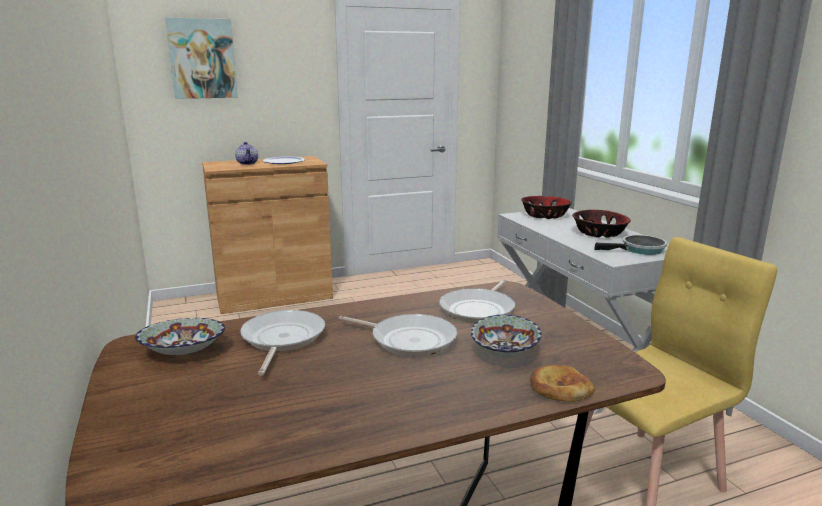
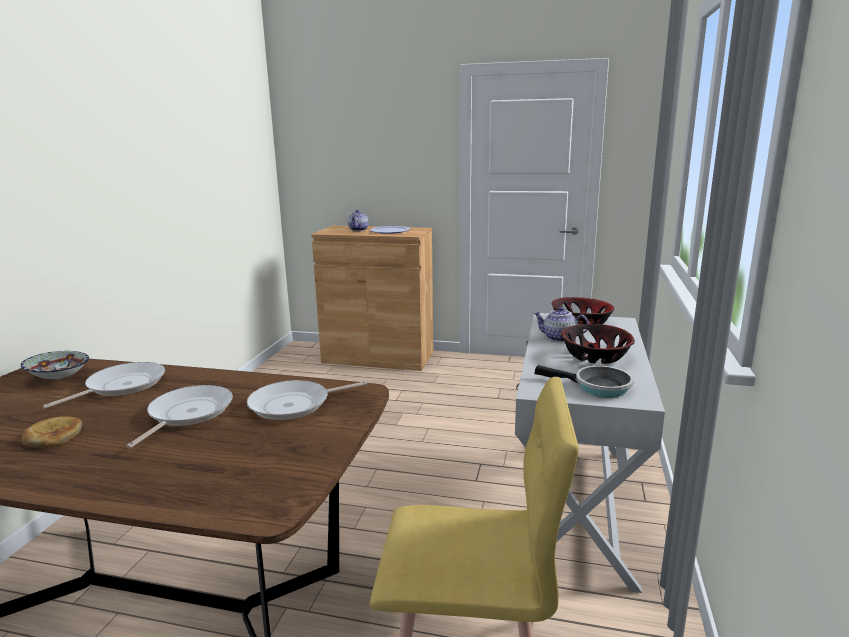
camera: 35 degrees right, 0 degrees up
(202, 59) = (337, 133): picture -> none
(409, 339) = (187, 414): frying pan -> frying pan turned 135 degrees counterclockwise
(505, 353) = (221, 451): bowl -> none
(553, 227) = (559, 338): none -> teapot
(560, 388) = (183, 499): bread -> bread (53, 436)

